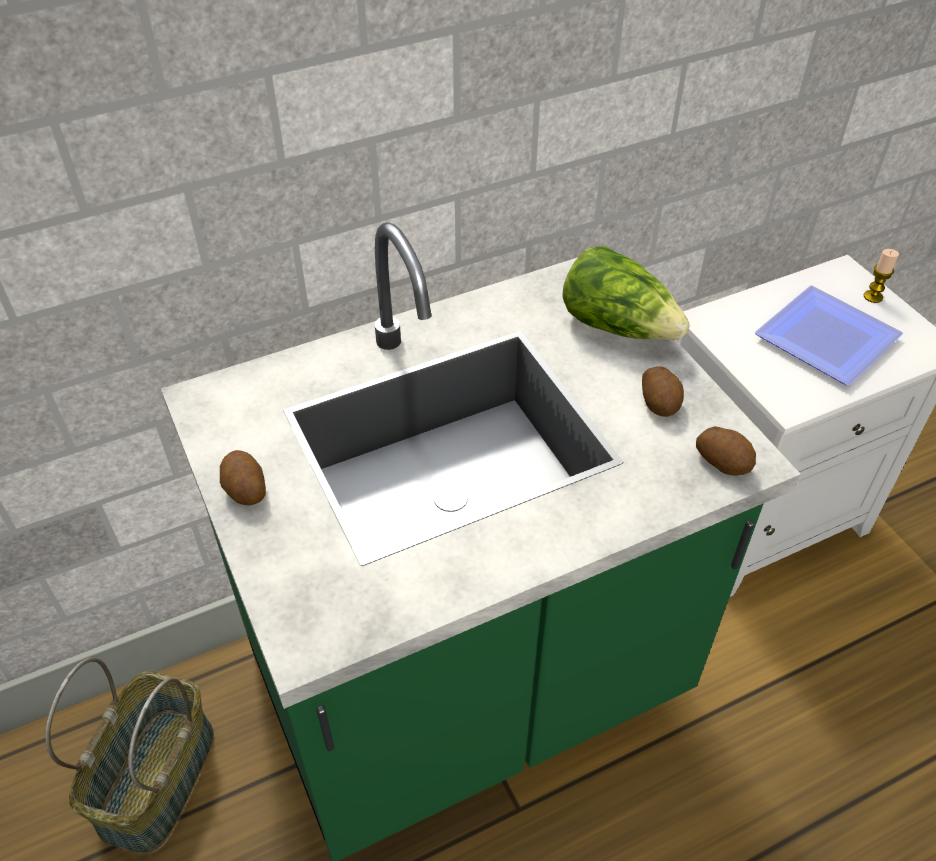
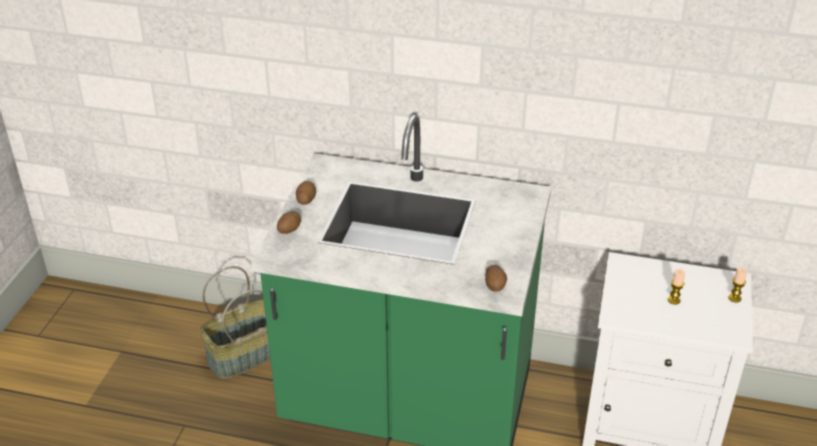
camera: 40 degrees right, 10 degrees down
(619, 326) = (520, 218): lettuce -> none
(660, 403) = (498, 253): potato -> potato (290, 229)
(821, 339) = (674, 300): plate -> candle

